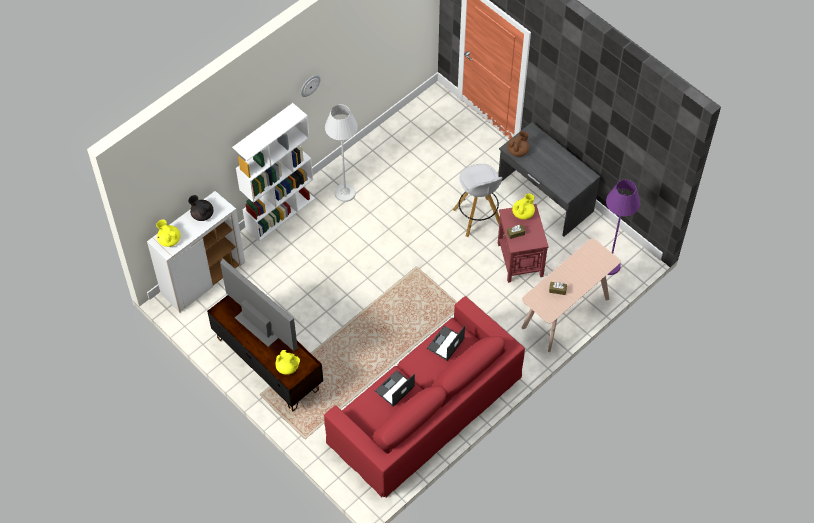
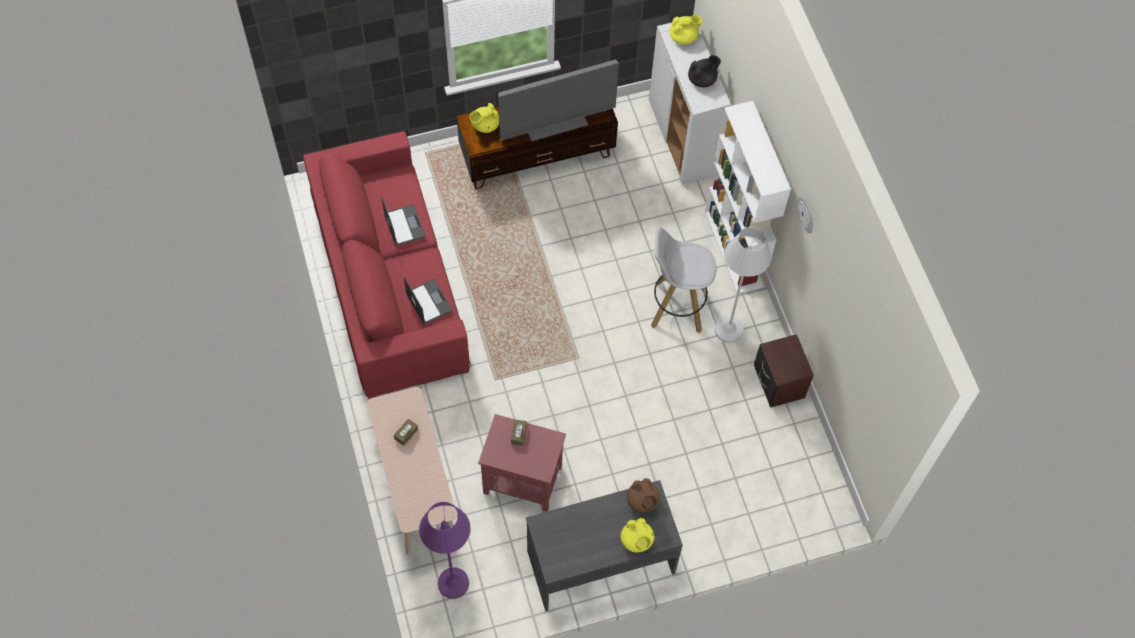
camera: 115 degrees right, 5 degrees up
(367, 153) = (779, 382): none -> brown nightstand
(478, 218) = (611, 462): white stool -> white stool (676, 306)
(523, 213) = (544, 459): yellow teapot -> yellow teapot (637, 540)

